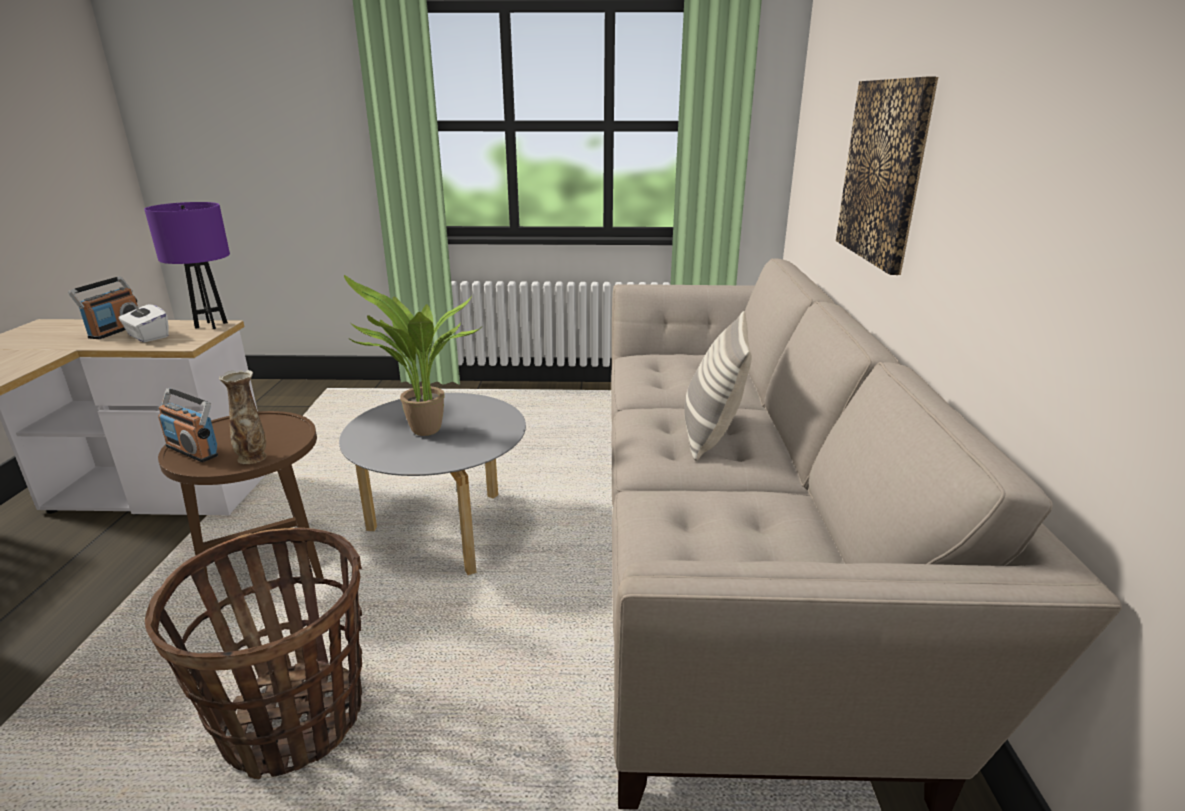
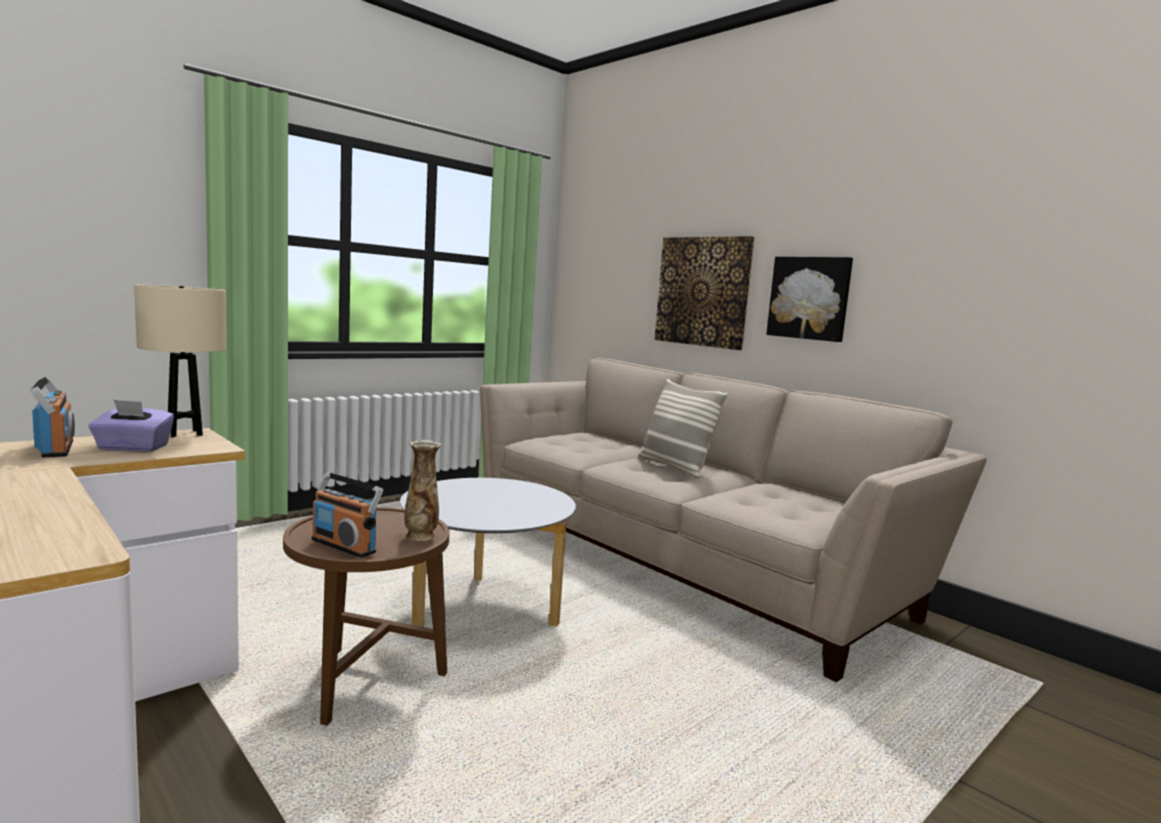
camera: 45 degrees left, 15 degrees down
(147, 336) = (133, 448): white tissue box -> purple tissue box
(193, 450) = (344, 546): radio -> radio turned 45 degrees clockwise
(211, 325) = (184, 433): purple table lamp -> beige table lamp
(294, 721) = (606, 750): basket -> none
(423, 433) = (489, 504): potted plant -> none
(973, 198) = (809, 298): none -> picture

